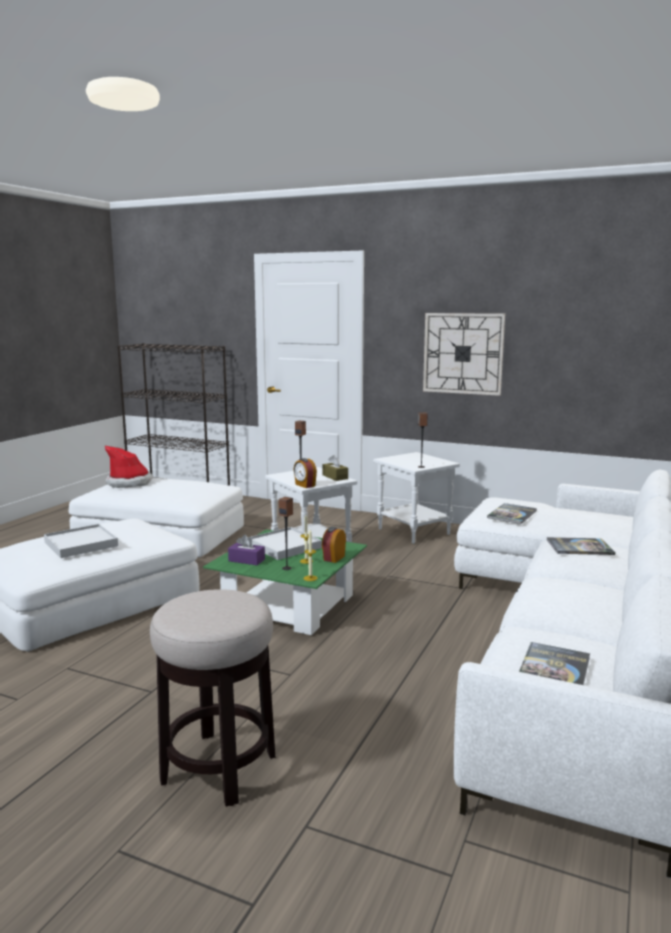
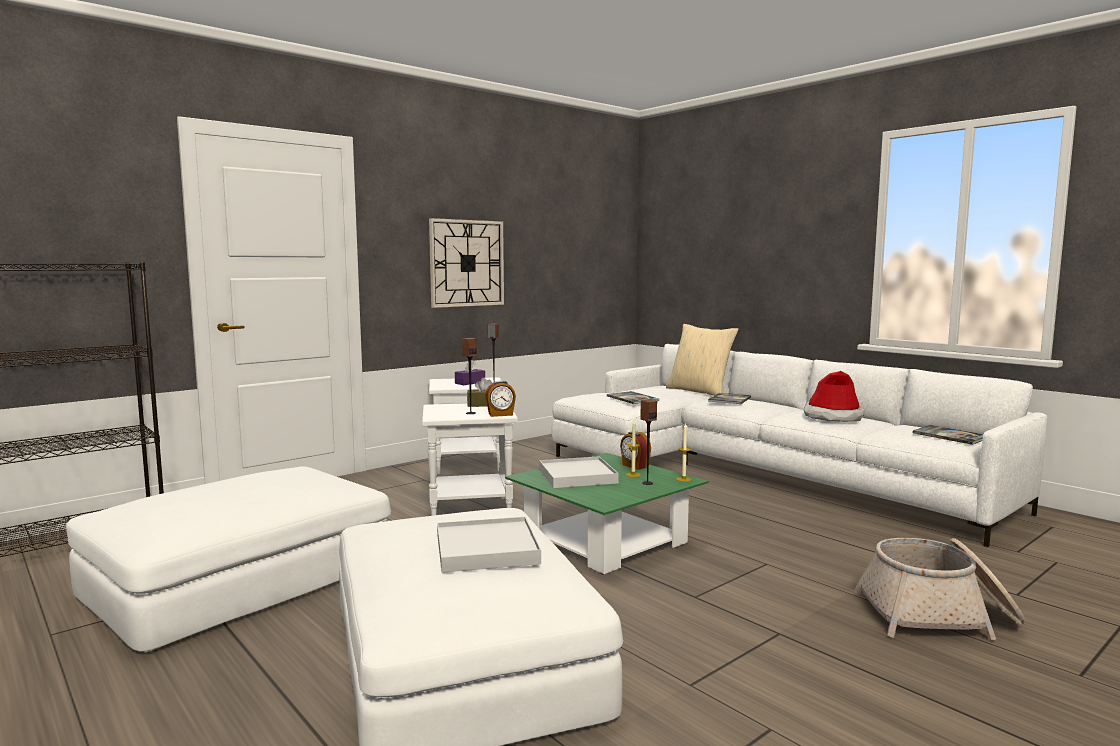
camera: 65 degrees left, 5 degrees down
(129, 483) = (179, 504): hat -> hat (833, 417)
(218, 768) = (938, 616): stool -> basket
(246, 560) = (605, 494): purple tissue box -> purple tissue box (470, 383)
(628, 534) = (700, 391): none -> beige pillow

